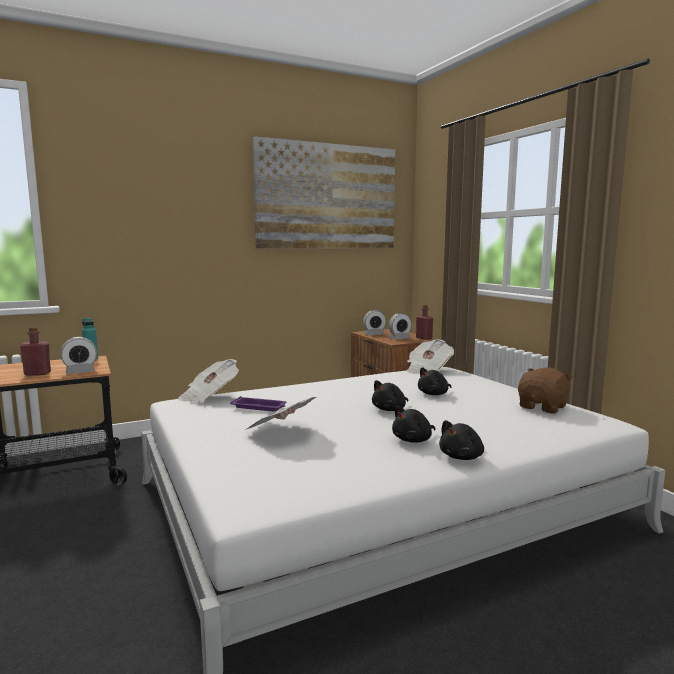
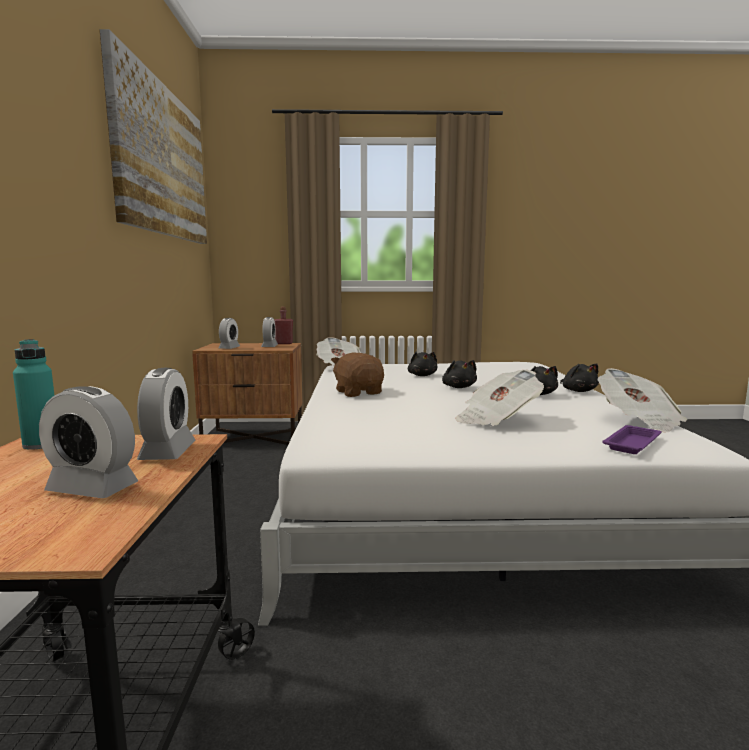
camera: 65 degrees left, 0 degrees up
(37, 373) = (92, 488): red bottle -> alarm clock
(209, 396) = (314, 433): newspaper -> newspaper (639, 421)
(259, 407) = (402, 417): purple tray -> purple tray (632, 443)
(543, 407) = (490, 364): brown plush toy -> brown plush toy (359, 392)

